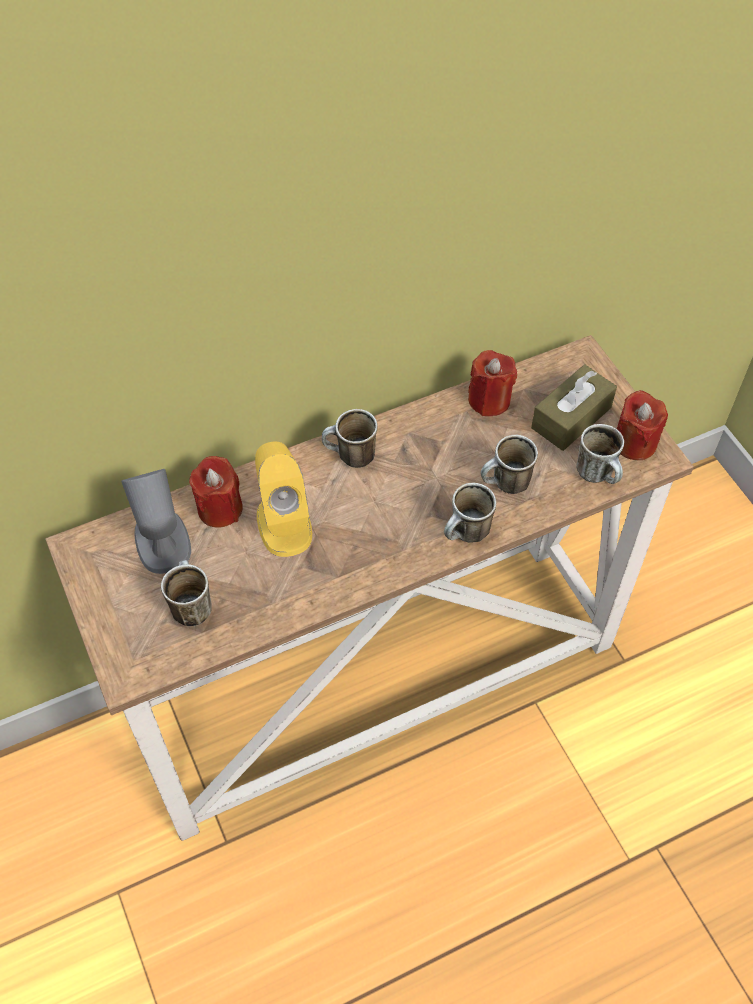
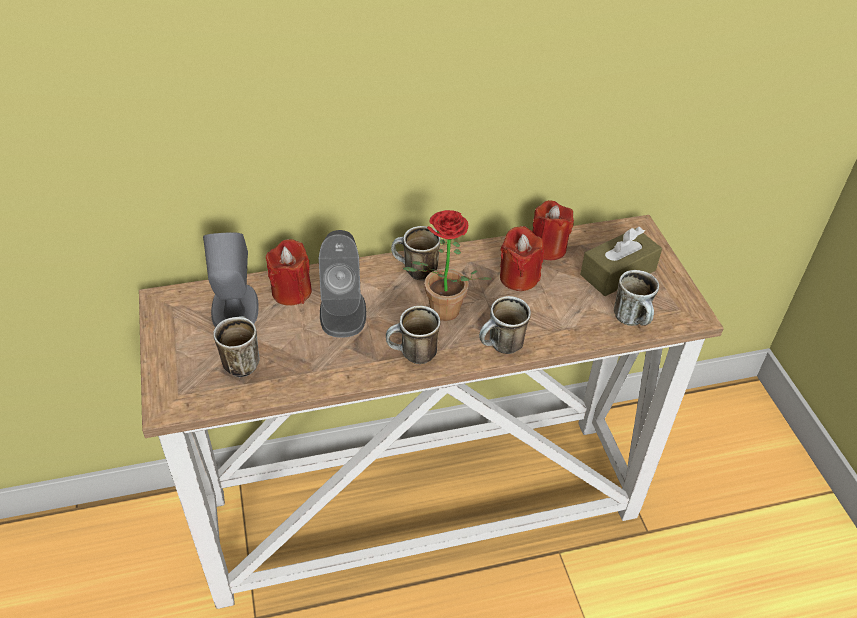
camera: 10 degrees right, 10 degrees down
(284, 523) = (343, 312): yellow speaker -> grey speaker
(391, 506) = (440, 314): none -> potted plant
(505, 486) = (546, 315): mug -> mug (413, 356)
(634, 443) = (672, 300): red candle -> red candle (518, 277)

